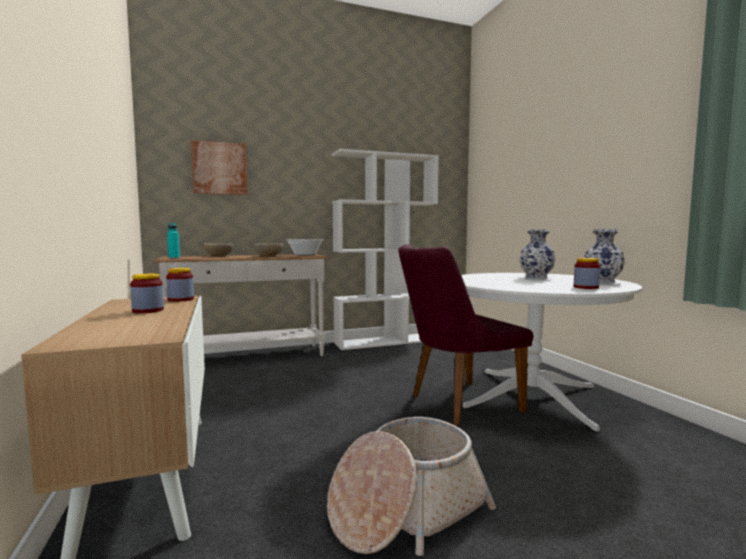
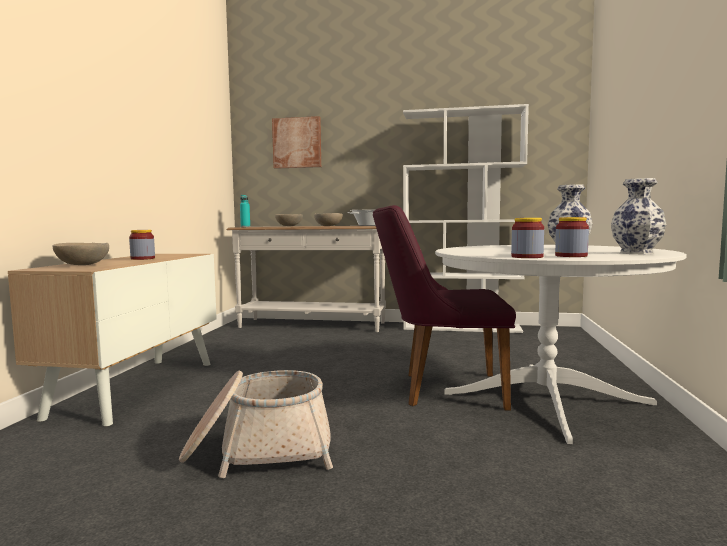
camera: 30 degrees right, 0 degrees up
(111, 330) = (82, 265): none -> beige bowl
(181, 299) = (188, 255): jar -> jar (527, 257)

